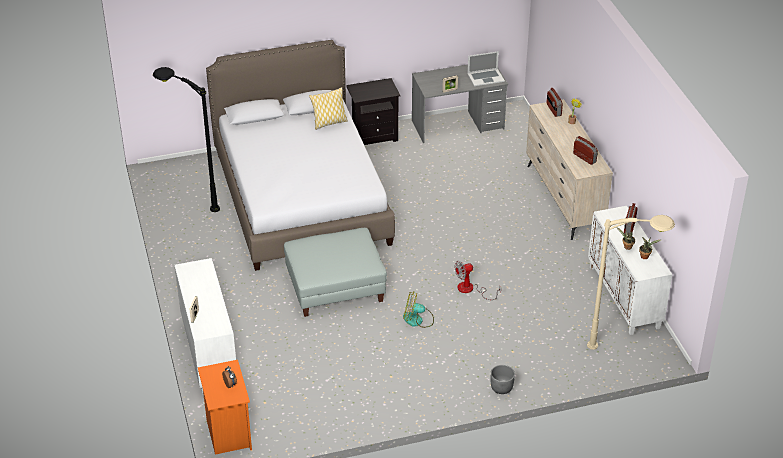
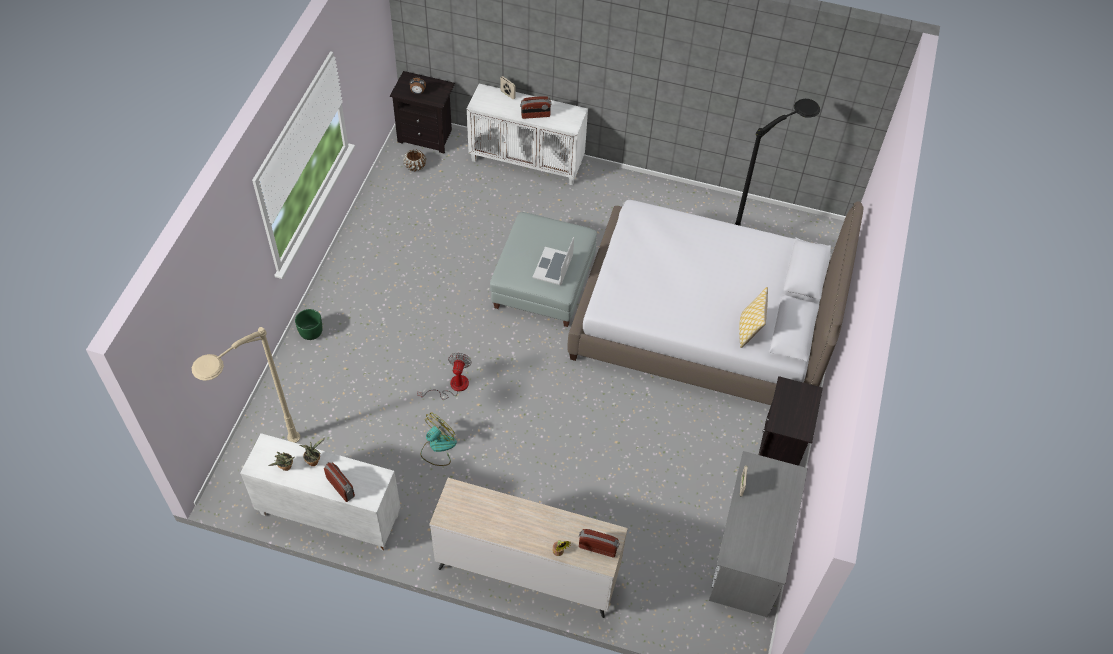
camera: 120 degrees right, 15 degrees up
(228, 433) = (427, 136): orange nightstand -> black nightstand
(272, 422) = (415, 166): none -> brown planter
(417, 320) = (447, 320): fan -> fan (438, 447)
(485, 77) = (747, 546): laptop -> laptop (553, 266)
(501, 388) = (311, 332): grey planter -> green planter
(584, 158) = (478, 513): radio -> radio (535, 115)

